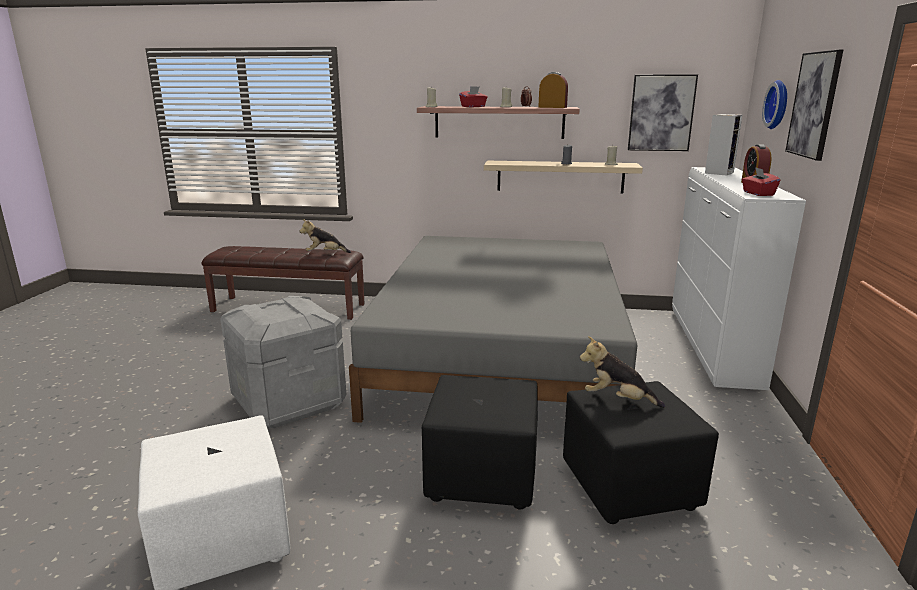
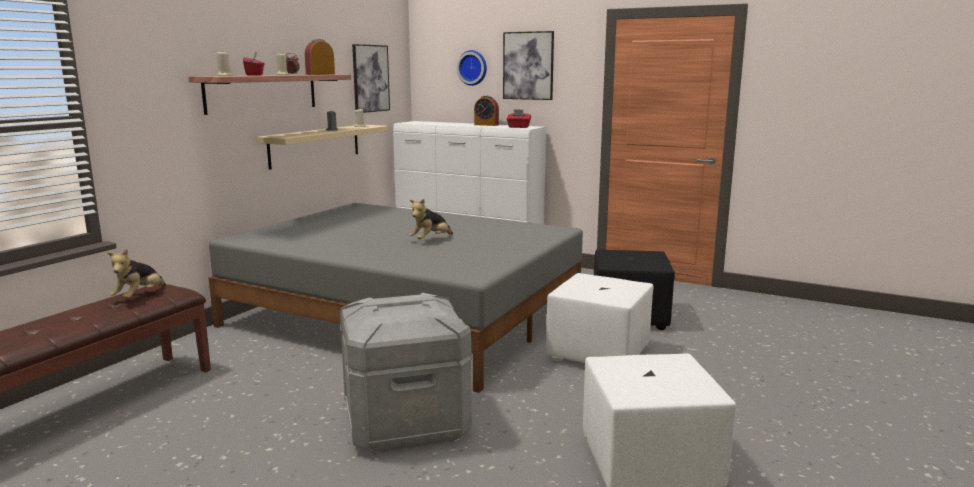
camera: 70 degrees left, 5 degrees down
(483, 476) = (597, 354): black ottoman -> white ottoman
(617, 399) = (620, 259): plush toy -> plush toy (431, 240)
(719, 173) = (431, 123): speaker -> none

